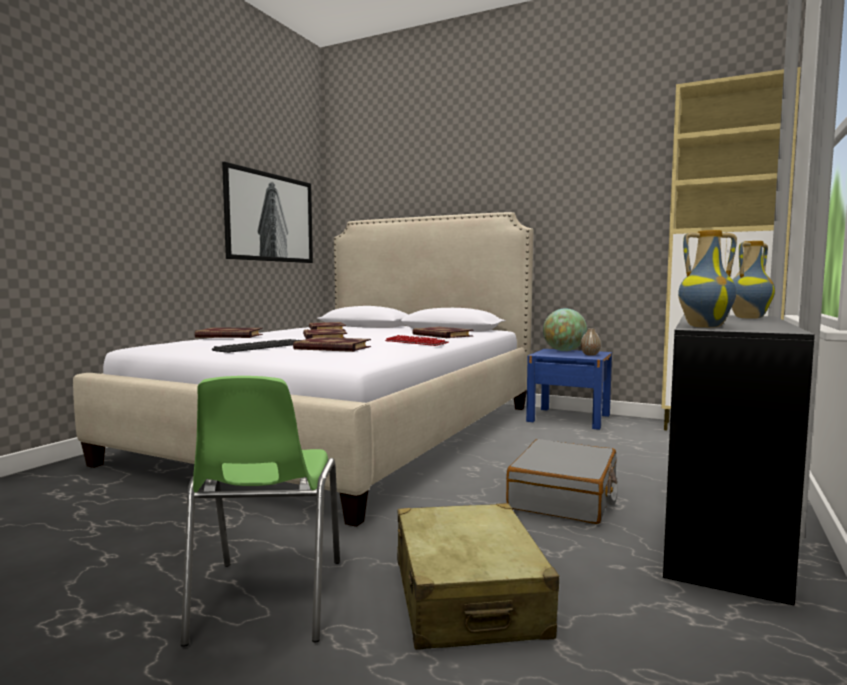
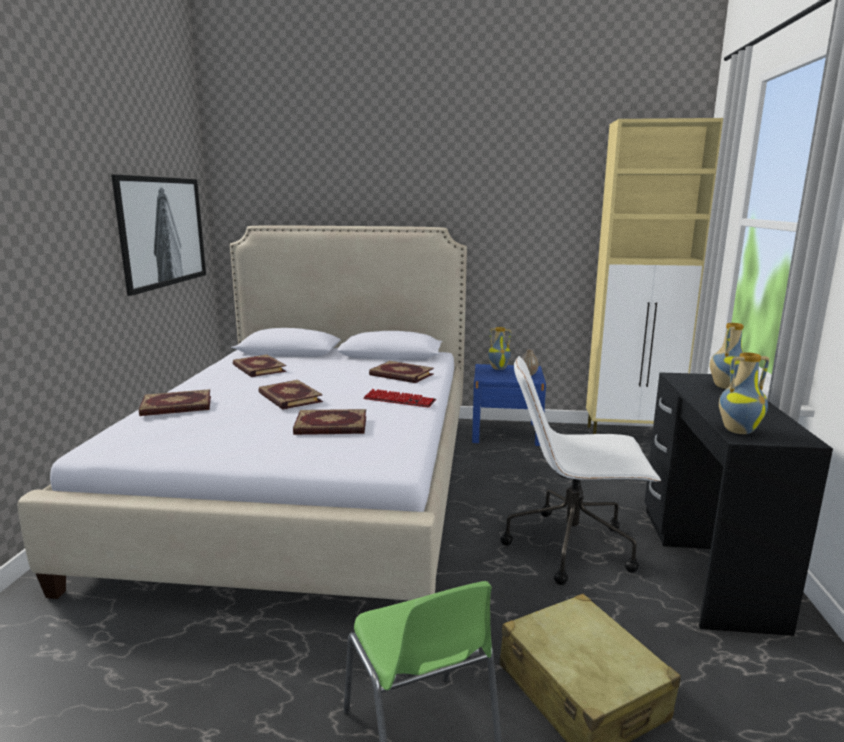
camera: 20 degrees left, 10 degrees up
(260, 347) = (249, 434): keyboard -> none
(564, 351) = (498, 368): globe -> vase
(564, 497) = (572, 546): grey suitcase -> white office chair

